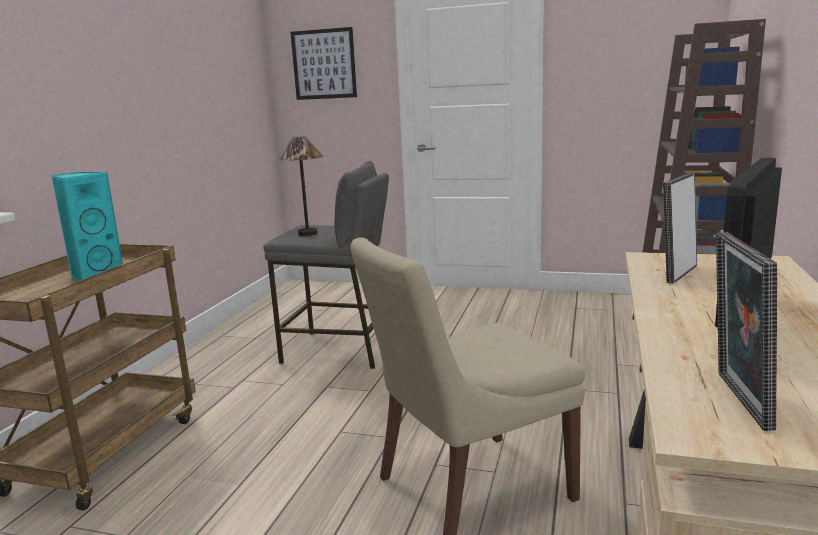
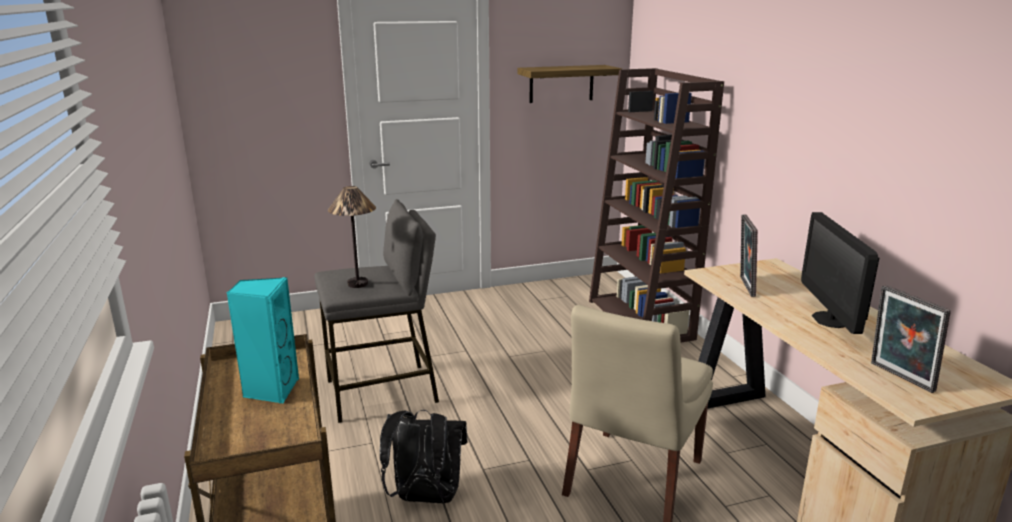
camera: 35 degrees left, 5 degrees up
(265, 437) = (425, 498): none -> black backpack
(324, 64) = (253, 76): picture -> none
(630, 66) = (561, 83): none -> shelf

